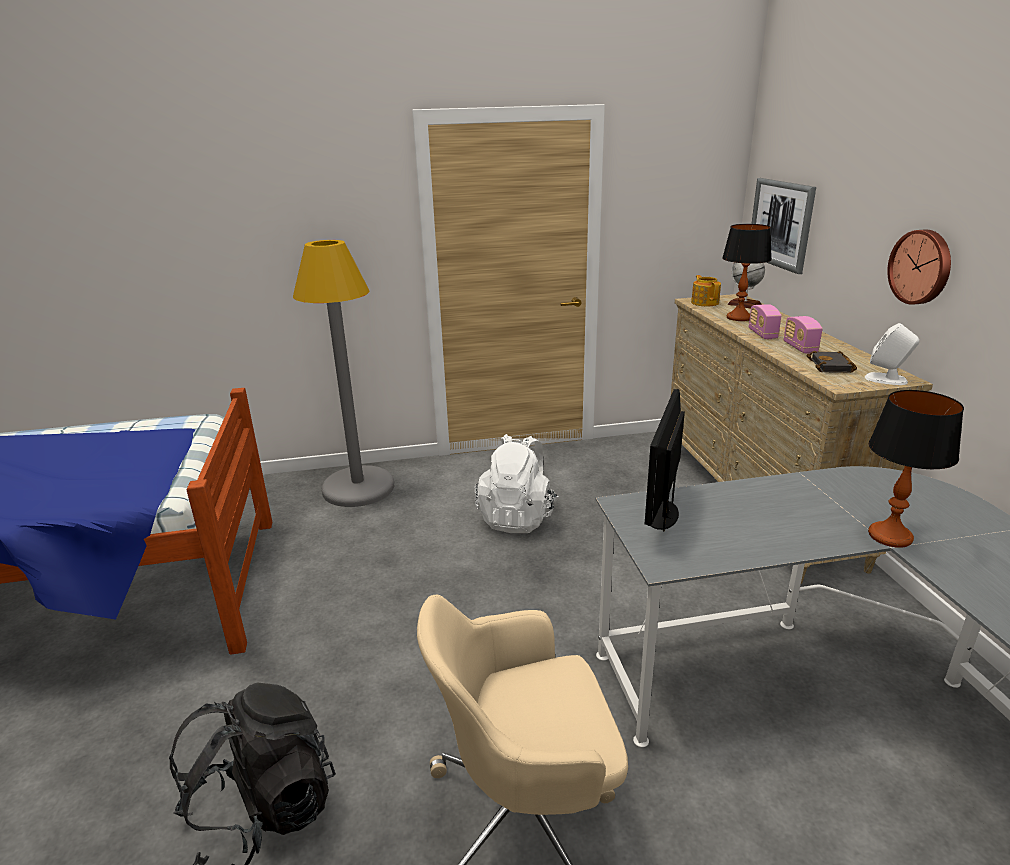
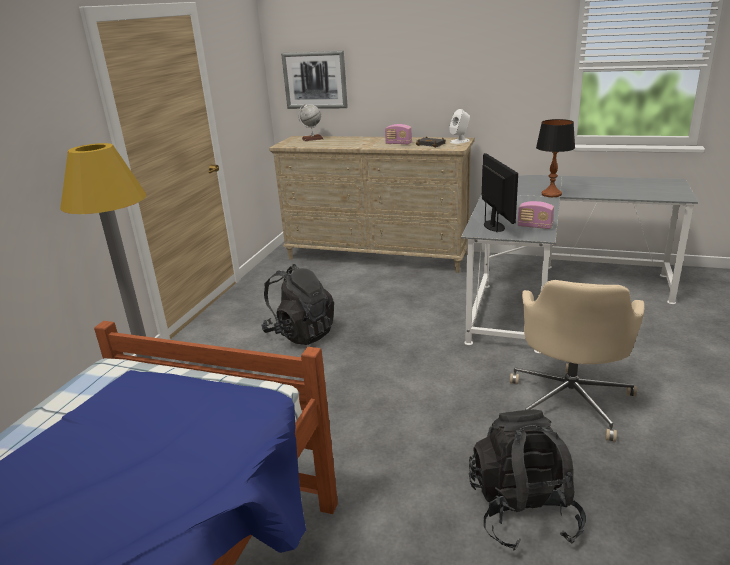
camera: 60 degrees left, 0 degrees up
(517, 517) = (300, 333): white backpack -> black backpack
(661, 514) = (494, 226): monitor -> monitor turned 150 degrees counterclockwise
(705, 302) = (291, 144): teapot -> none
(739, 317) = (332, 143): table lamp -> none
(762, 334) = (367, 145): radio -> radio (534, 226)
(921, 267) = (444, 80): wall clock -> none

